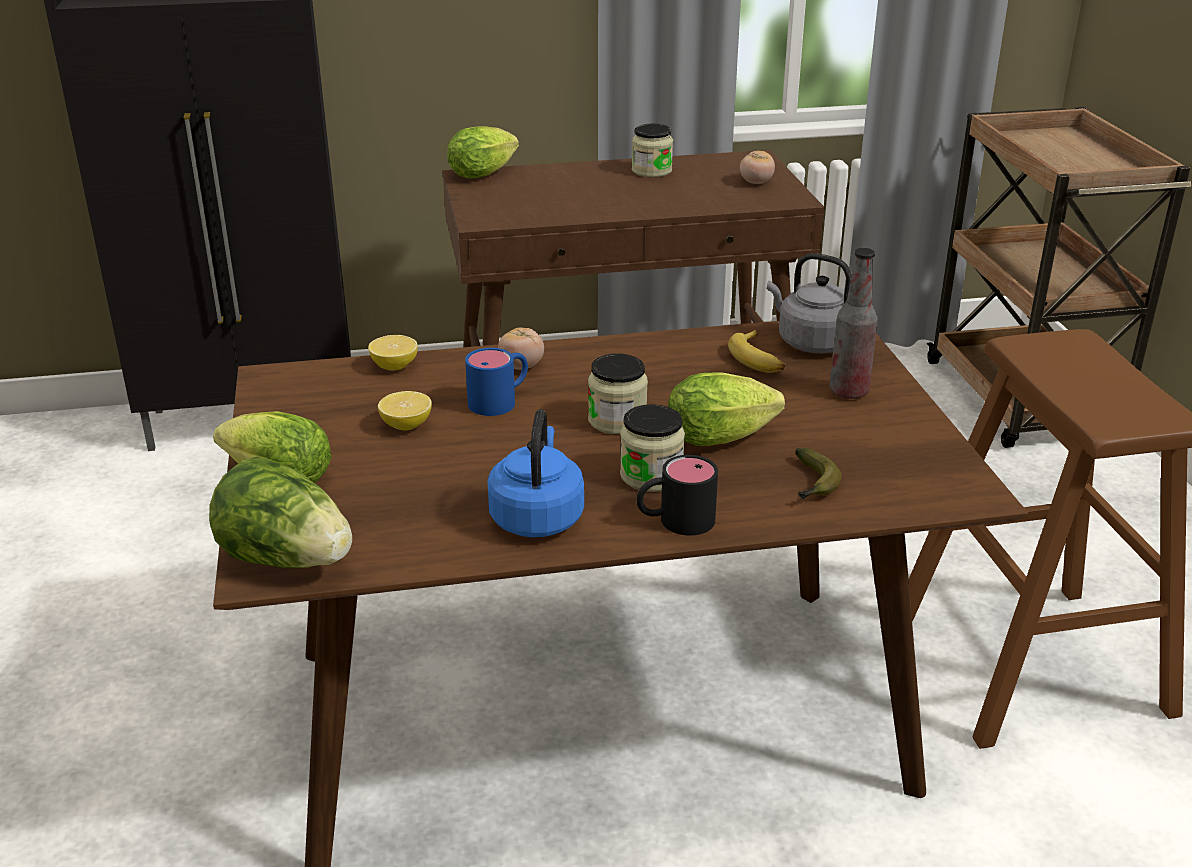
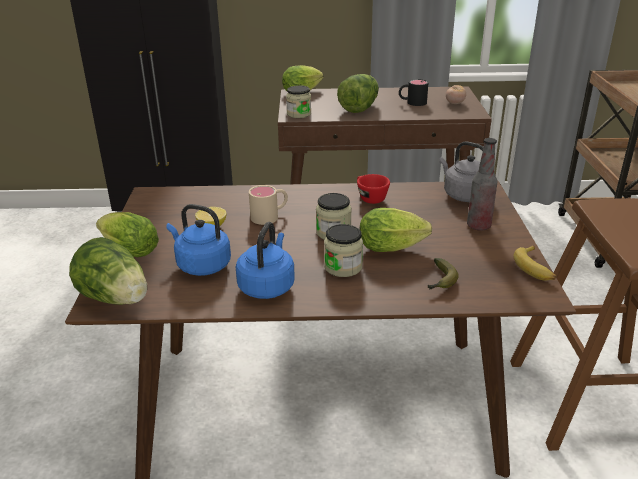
camera: 10 degrees right, 0 degrees up
(394, 366) = (218, 192): lemon -> none
(413, 492) = (201, 265): none -> blue kettle
(500, 400) = (270, 216): blue mug -> beige mug
(521, 366) = (288, 198): tomato -> none
(595, 199) = (359, 108): none -> lettuce
(651, 171) = (396, 94): jar -> jar (299, 114)
(658, 357) = (369, 198): none -> red cup
(675, 521) = (348, 296): black mug -> black mug (412, 102)
(758, 359) = (428, 203): banana -> banana (535, 268)

